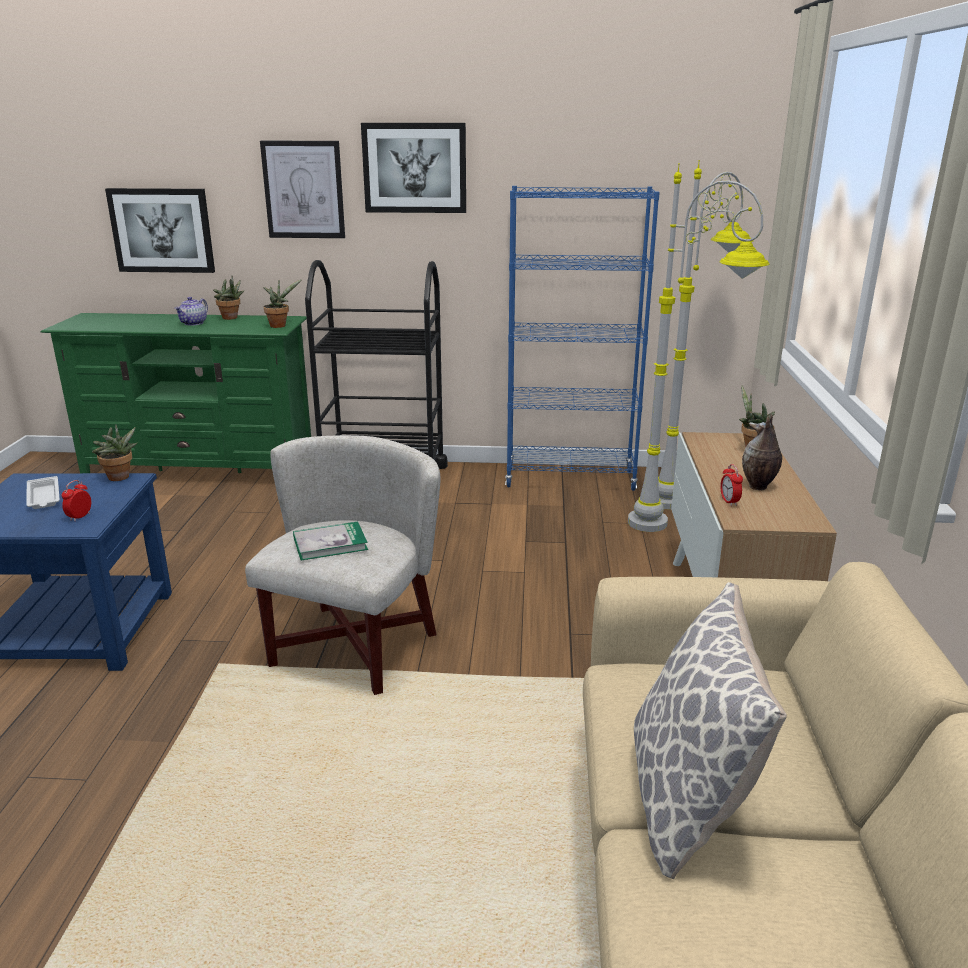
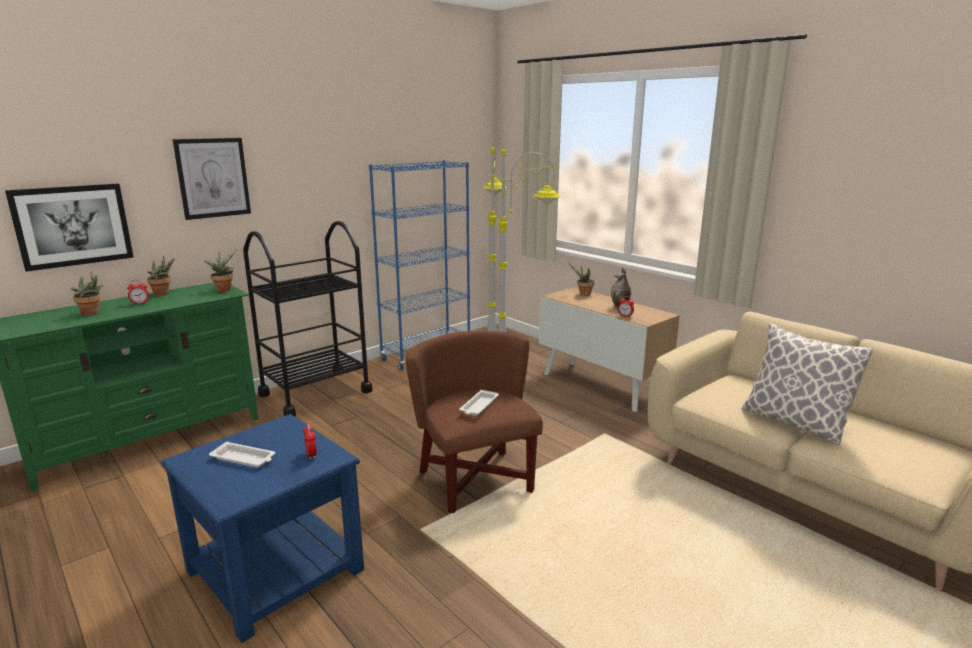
camera: 45 degrees left, 5 degrees down
(120, 478) = (273, 425): potted plant -> potted plant (93, 313)
(193, 323) = (140, 303): teapot -> alarm clock
(330, 544) = (479, 406): book -> white tray
(353, 647) = (476, 480): white armchair -> brown armchair
(414, 168) = (299, 156): picture -> none

